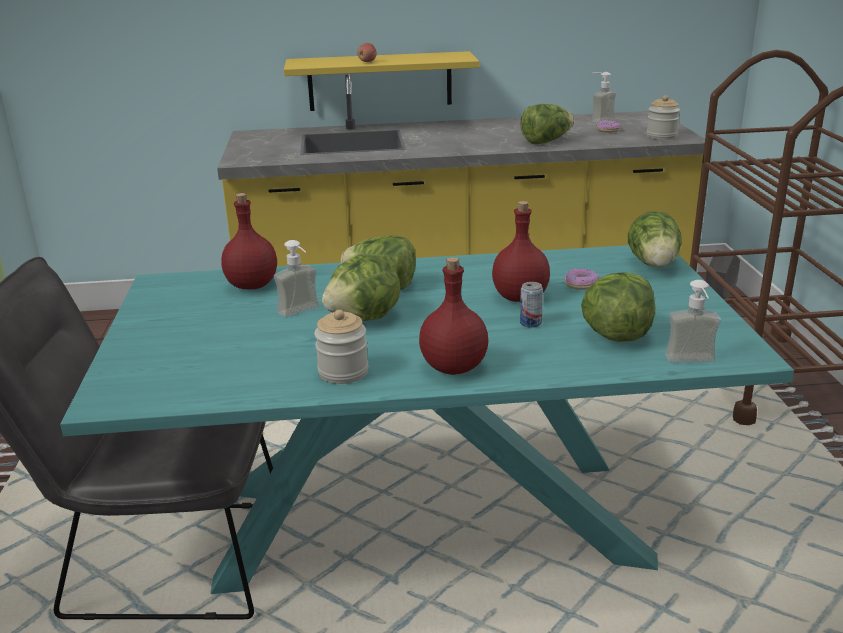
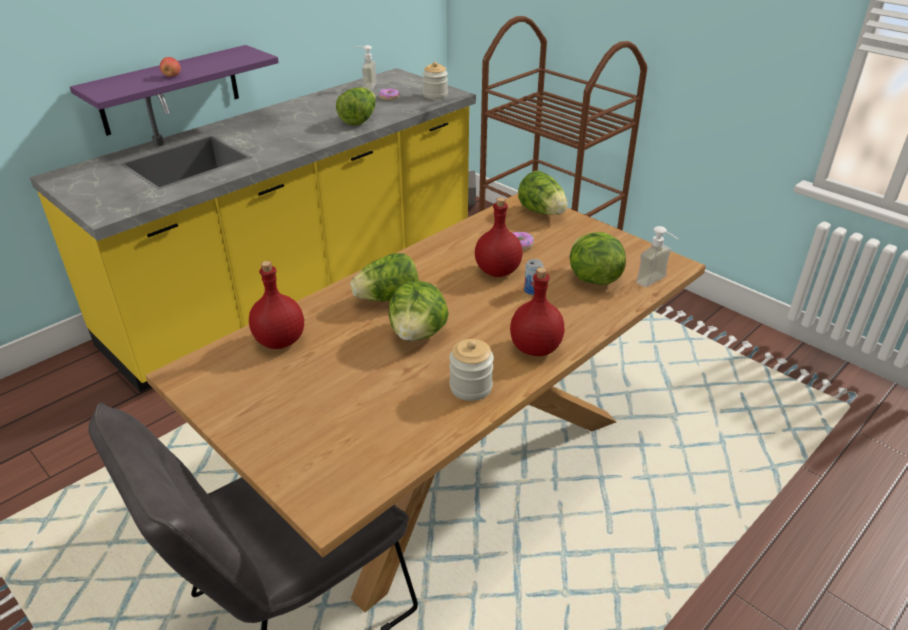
camera: 40 degrees left, 10 degrees up
(303, 313) = (363, 349): soap dispenser -> none
(380, 81) = (170, 90): yellow shelf -> purple shelf
(427, 522) = (455, 466): turquoise dining table -> brown dining table

